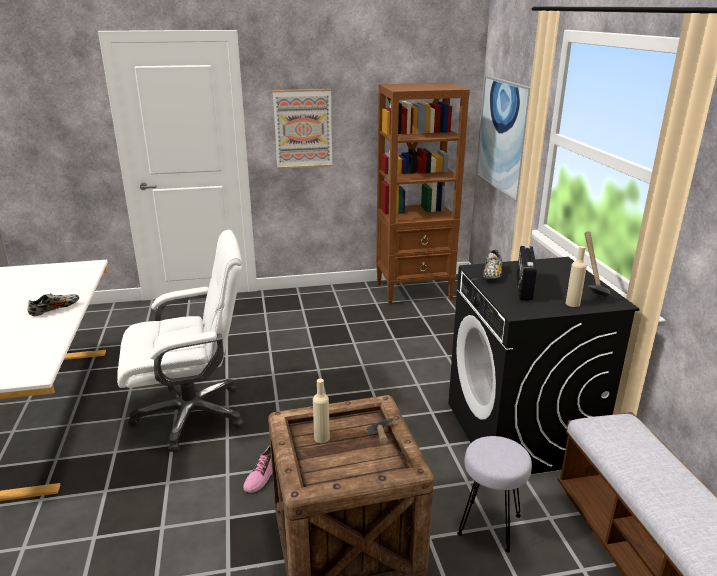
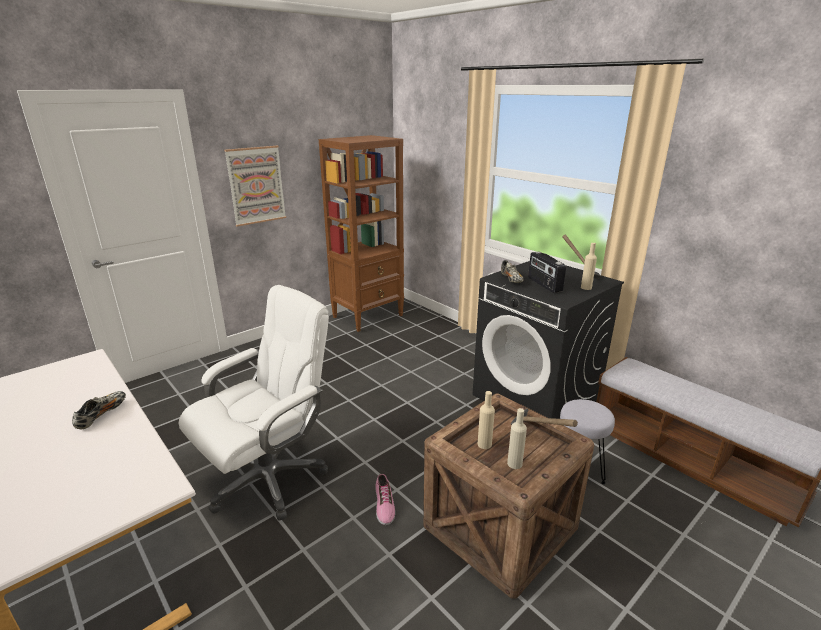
camera: 30 degrees left, 0 degrees up
(328, 465) = (514, 463): none -> beige bottle
(504, 136) = (429, 175): picture -> none

